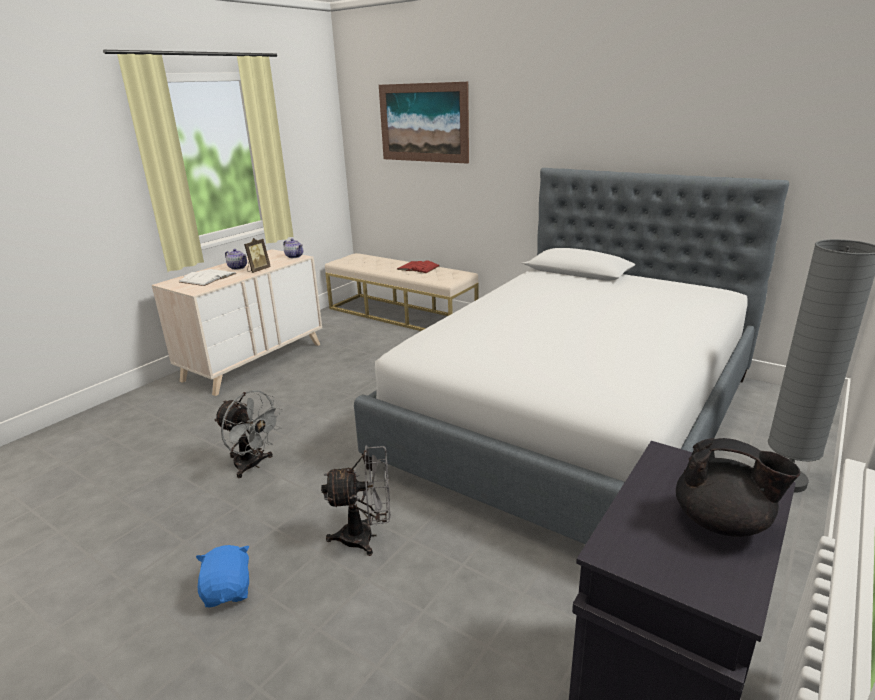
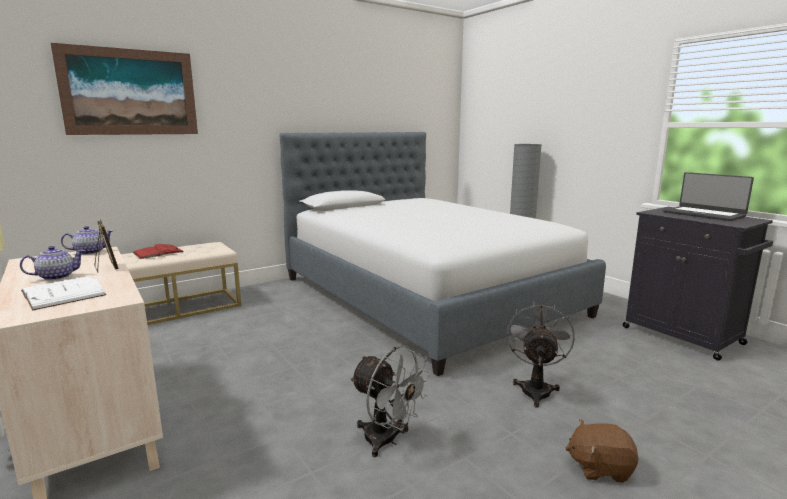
camera: 70 degrees left, 10 degrees down
(228, 591) = (600, 467): blue plush toy -> brown plush toy
(253, 465) = (387, 441): grey fan -> grey fan turned 75 degrees clockwise
(722, 522) = (704, 214): black teapot -> laptop

